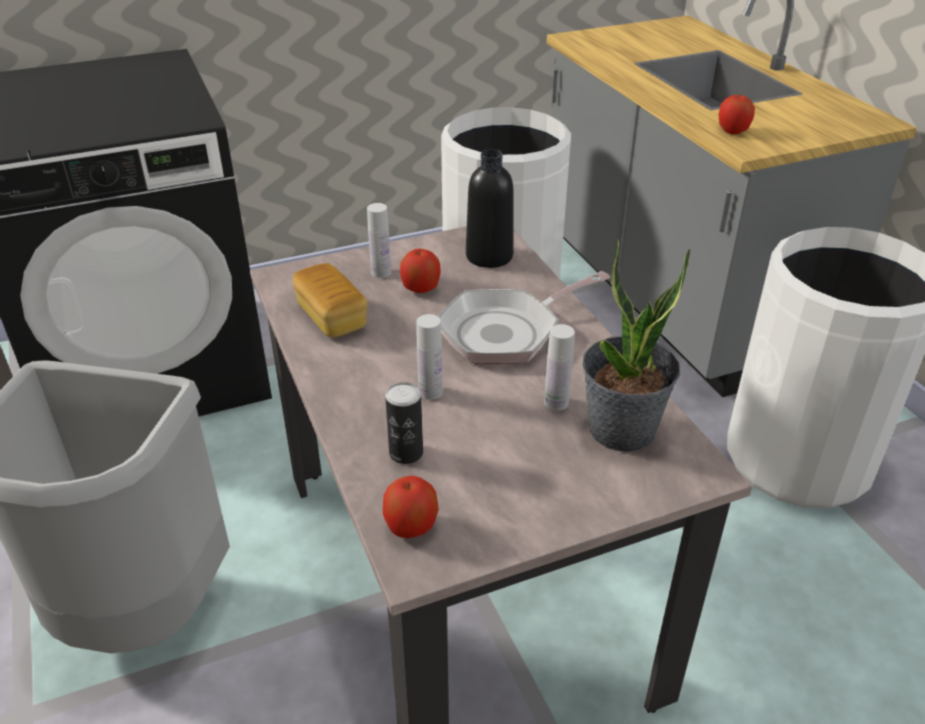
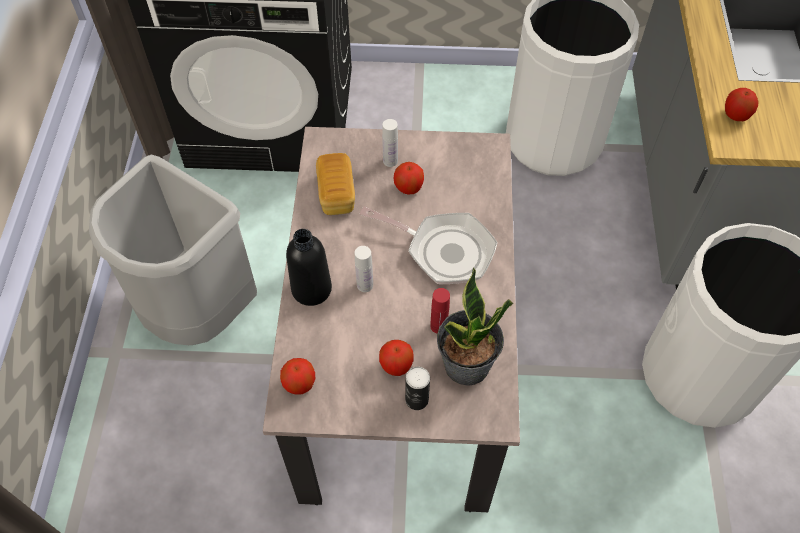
camera: 25 degrees right, 20 degrees up
(406, 453) = (324, 328): can -> can (416, 399)
(489, 256) = (474, 171): black bottle -> black bottle (311, 289)
(507, 331) = (444, 251): frying pan -> frying pan turned 150 degrees counterclockwise
(532, 460) = (396, 365): none -> apple
(556, 402) = (438, 326): white bottle -> red bottle

